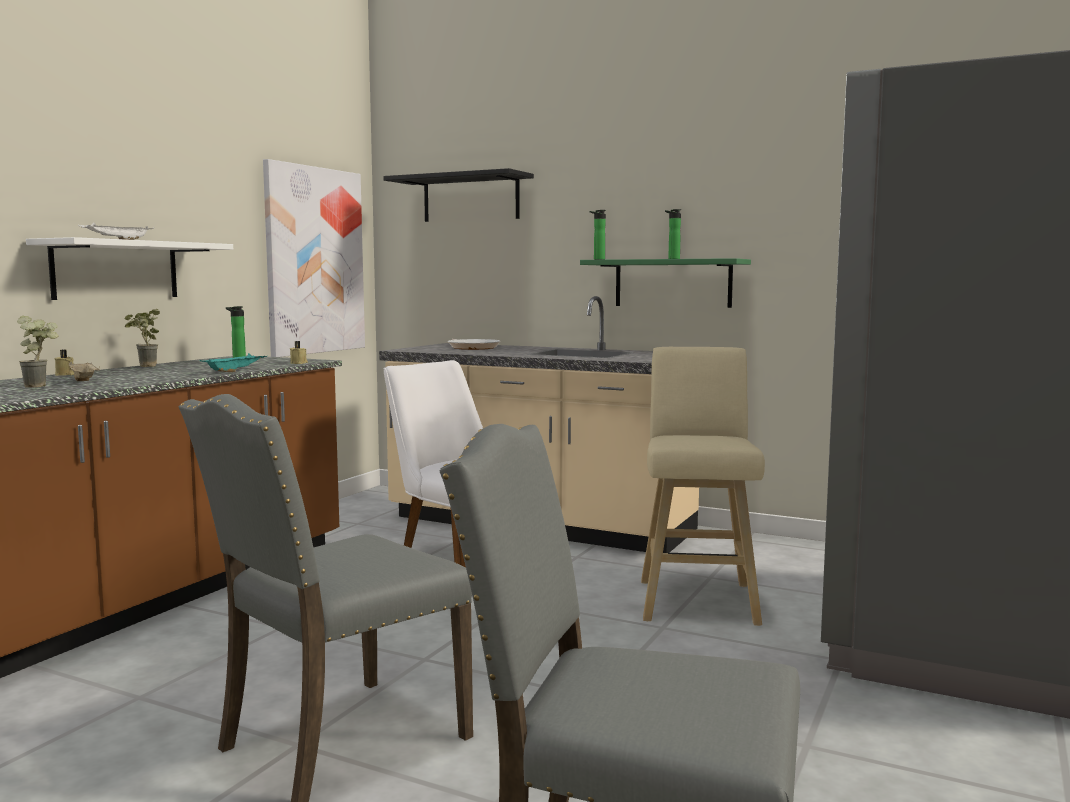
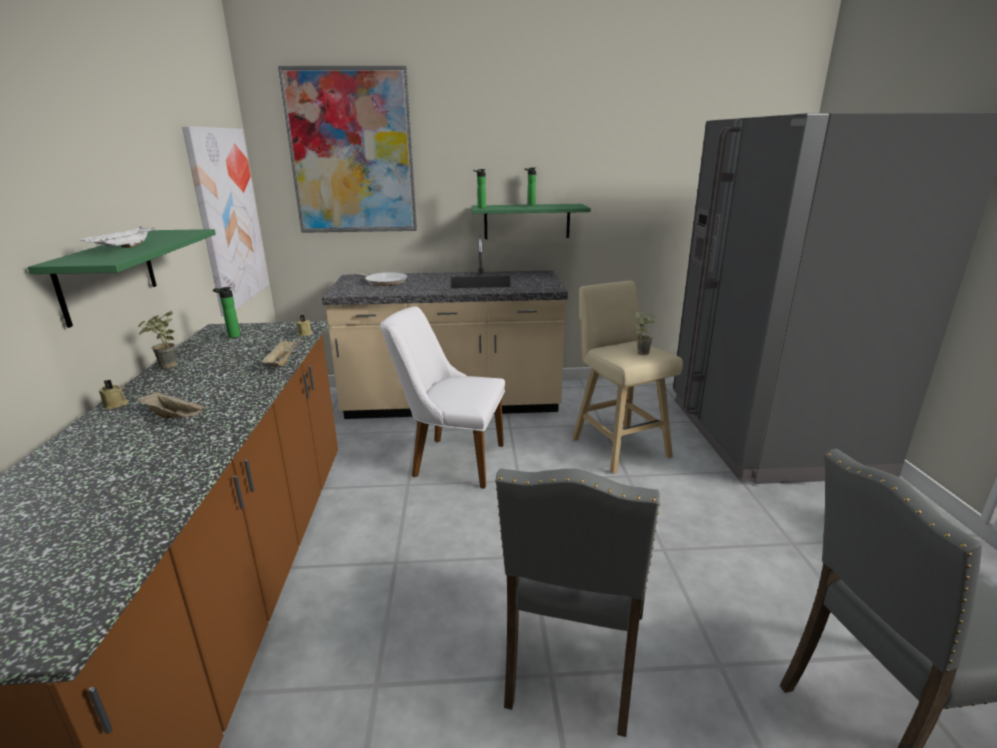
camera: 30 degrees left, 15 degrees up
(41, 386) = (151, 441): potted plant -> potted plant (643, 352)
(116, 270) = (108, 275): white shelf -> green shelf
(234, 371) = (283, 361): turquoise tray -> beige tray
(471, 198) = (352, 153): black shelf -> picture

